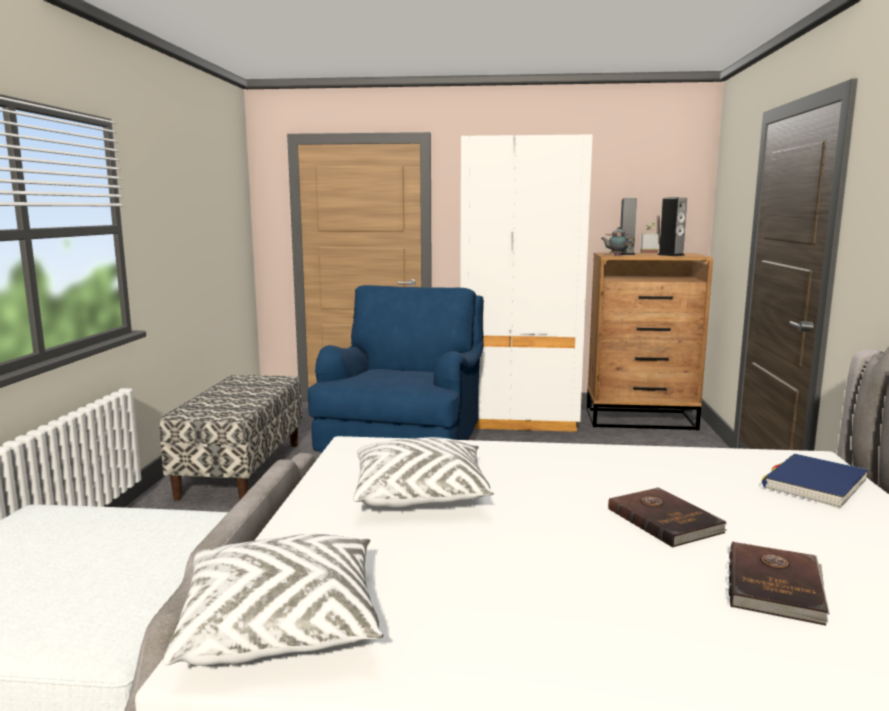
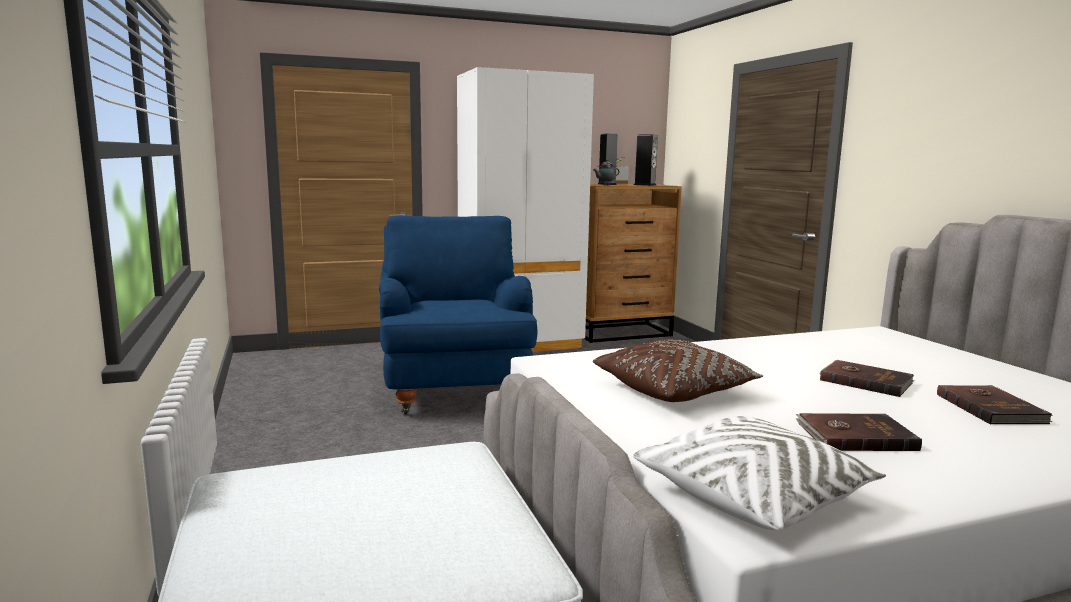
camera: 25 degrees left, 0 degrees up
(241, 469) = (295, 422): bench -> none
(421, 494) = (674, 390): white pillow -> brown pillow
(518, 584) = (854, 436): none -> brown book
(814, 484) = (907, 347): blue book -> none

